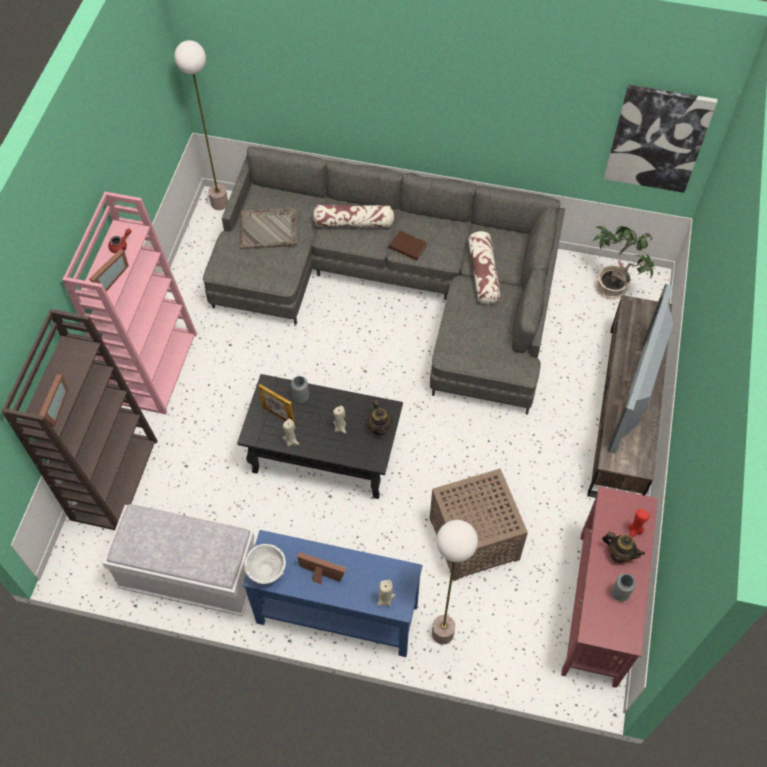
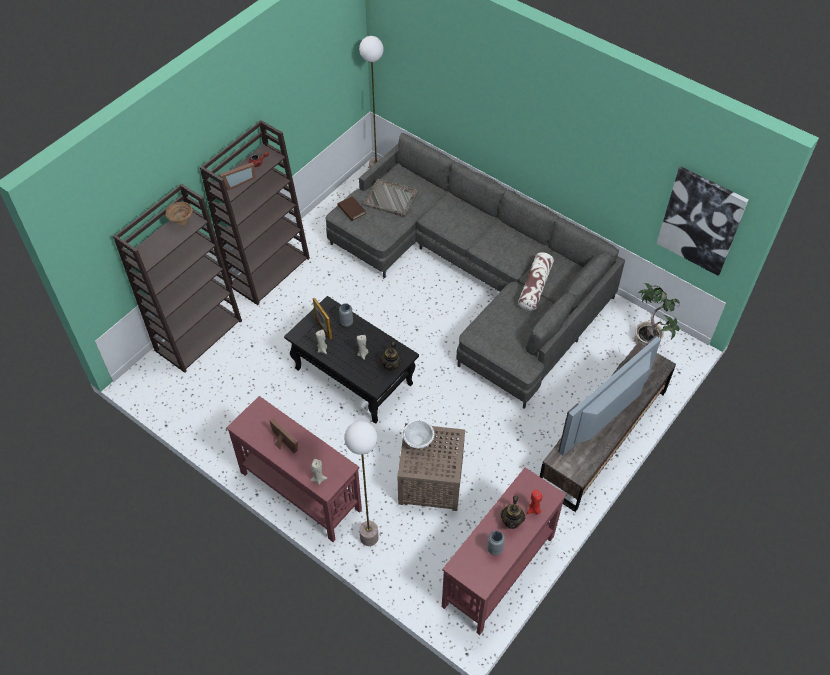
camera: 25 degrees right, 5 degrees down
(53, 408) = (153, 252): picture frame -> none
(68, 357) = (182, 223): none -> brown bowl
(157, 367) = (269, 271): pink bookcase -> brown bookcase
(190, 576) = (213, 421): white bench -> none
(267, 571) = (248, 425): white bowl -> white bowl (418, 441)
(336, 613) = (300, 490): blue console table -> red console table
(354, 222) = (457, 215): pillow -> none
(407, 247) = (487, 247): brown book -> brown book (351, 210)
(619, 553) = (512, 521): teapot -> teapot turned 45 degrees clockwise

